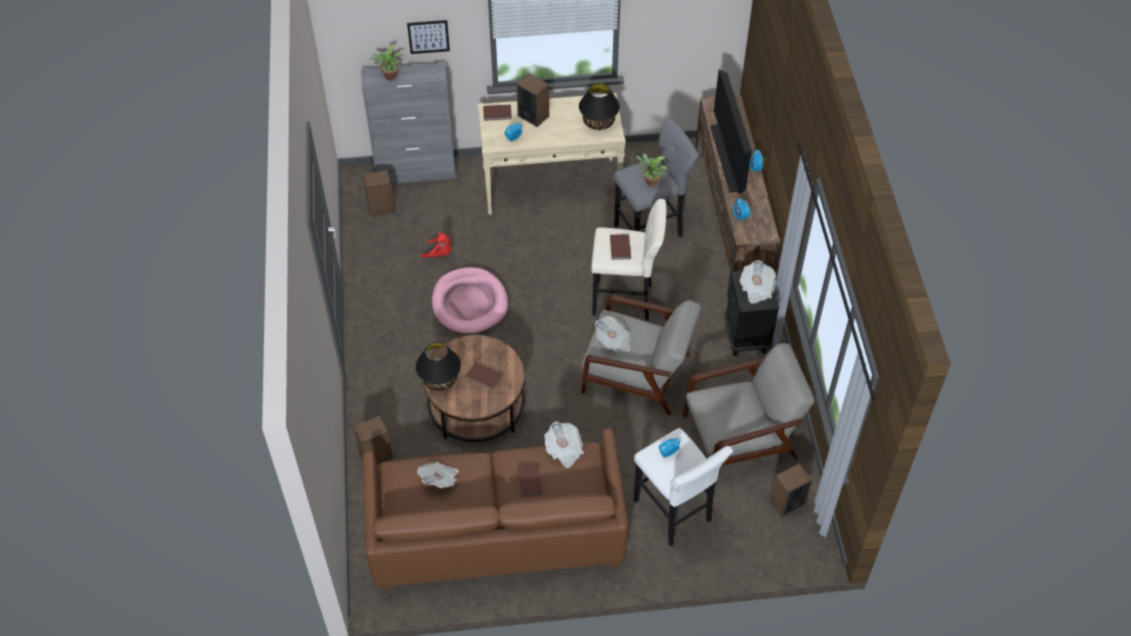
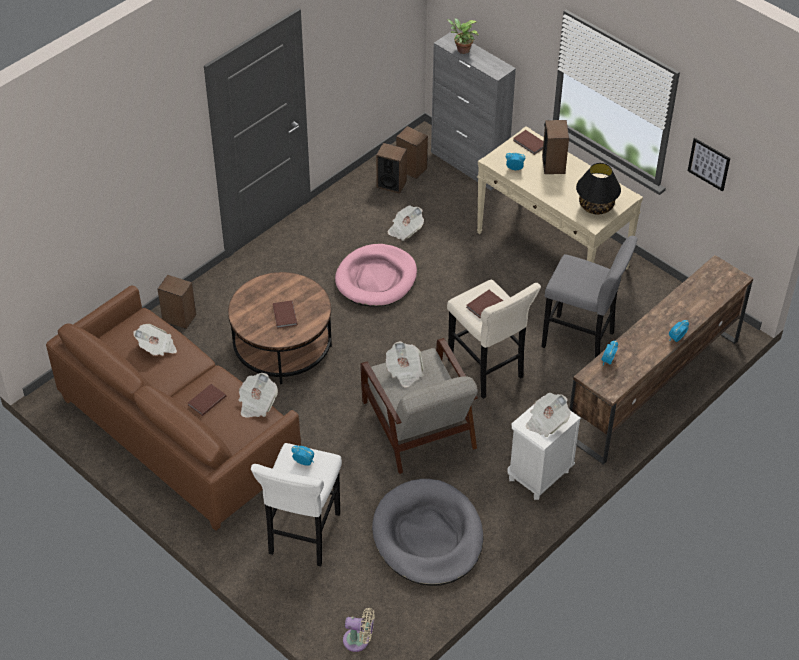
camera: 50 degrees right, 5 degrees down
(428, 36) = (510, 34): picture -> picture (709, 164)
(439, 253) = (405, 230): red plush toy -> newspaper
(440, 379) = (255, 292): black table lamp -> none
(650, 182) = (578, 281): potted plant -> none
(728, 158) = (666, 313): television -> none
(741, 436) = (428, 536): grey armchair -> grey dog bed
(746, 336) = (538, 475): black nightstand -> white nightstand
(787, 502) = (391, 610): speaker -> speaker (391, 184)
(797, 540) = (359, 640): none -> beige fan

